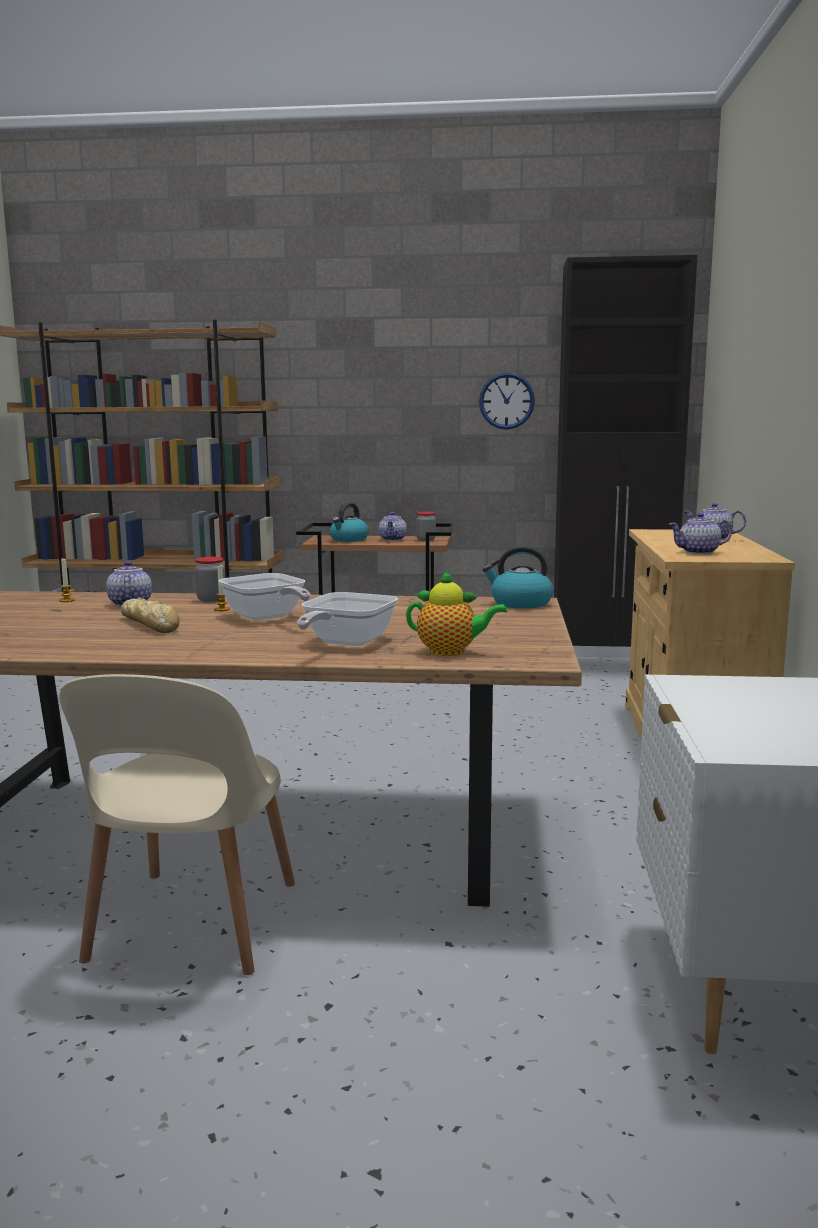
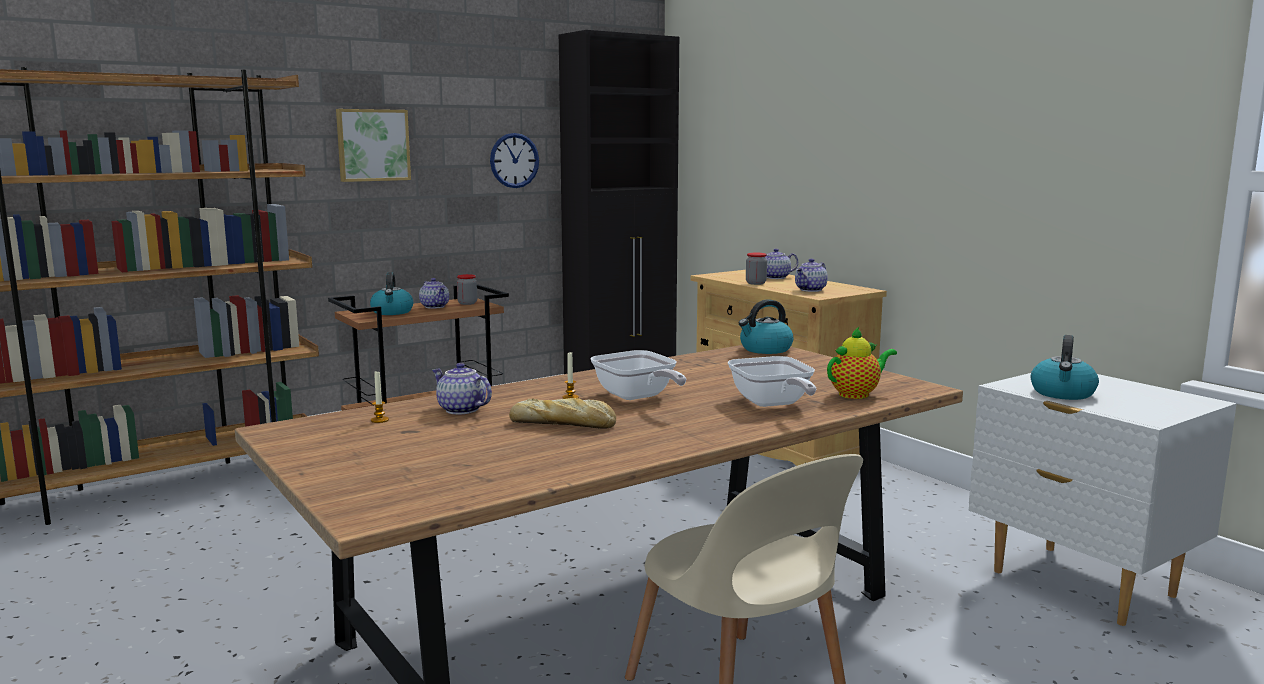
camera: 40 degrees left, 0 degrees up
(211, 600) = (523, 391): jar -> jar (756, 283)
(267, 618) = (637, 397): frying pan -> frying pan turned 45 degrees clockwise
(360, 385) = (372, 145): none -> picture
(718, 702) = (1063, 393): none -> kettle

